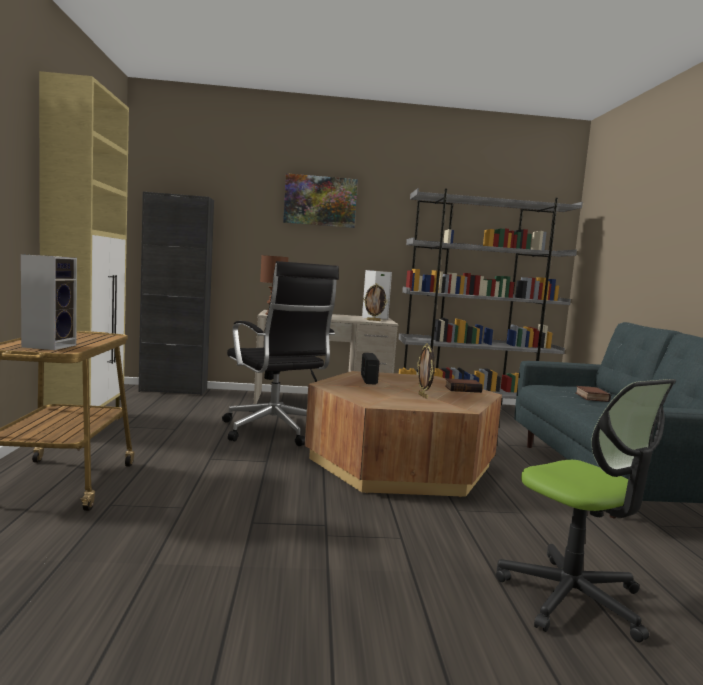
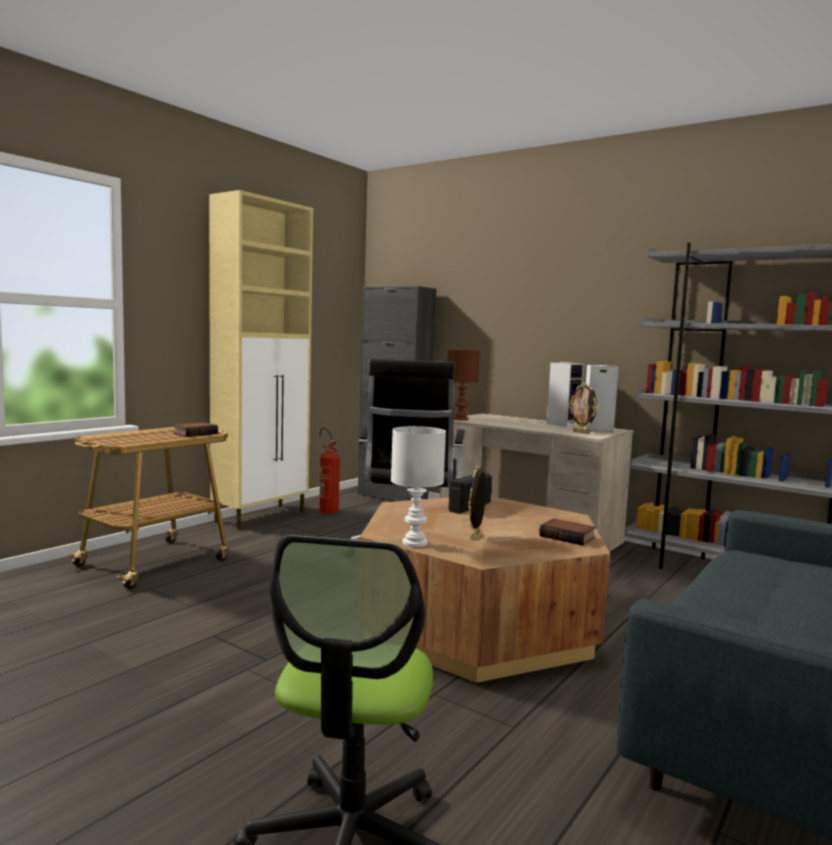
camera: 40 degrees right, 0 degrees up
(49, 346) = (130, 439): speaker -> speaker (563, 424)
(138, 408) = (326, 510): none -> fire extinguisher
(320, 201) = (548, 277): picture -> none
(407, 406) = (416, 543): none -> white table lamp
(590, 397) = (782, 585): book -> book (195, 433)

